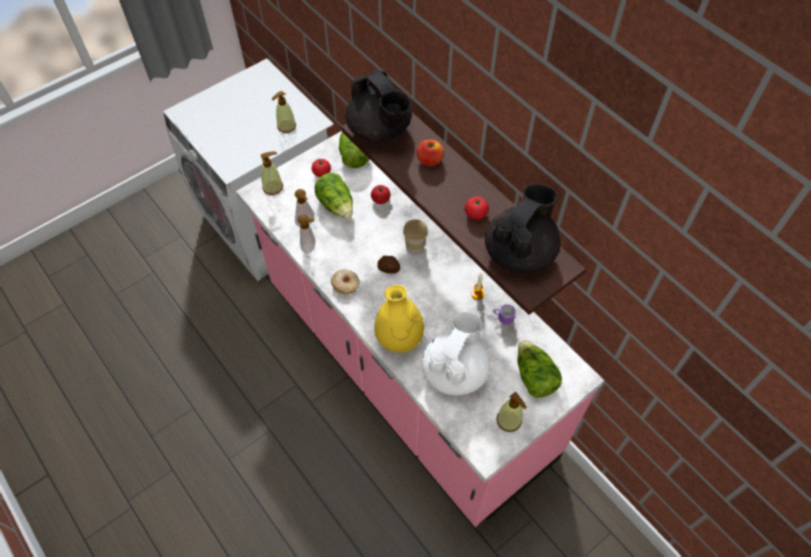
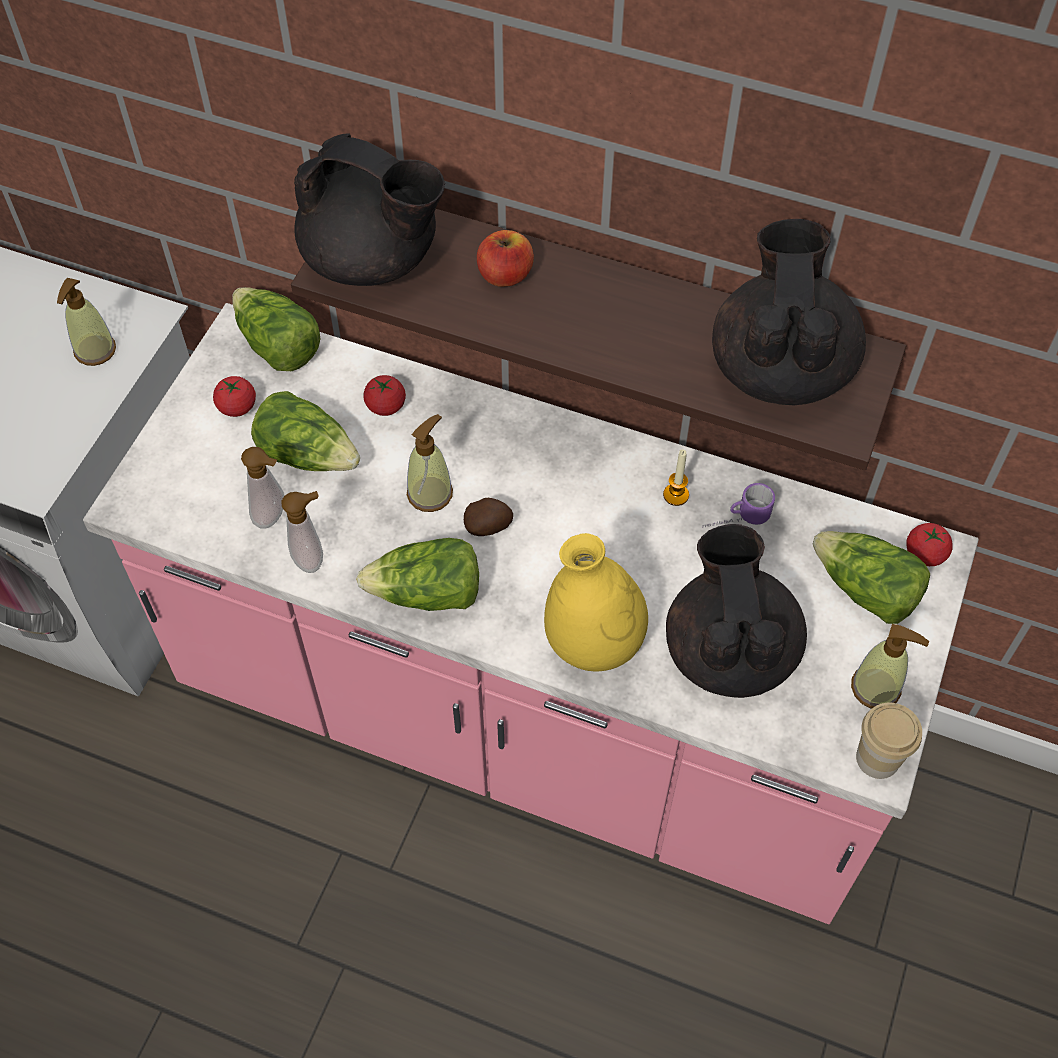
camera: 30 degrees left, 0 degrees up
(273, 187) = (156, 477): soap dispenser -> soap dispenser (430, 493)
(346, 284) = (427, 594): donut -> lettuce
(415, 247) = (508, 463): cup -> cup (877, 758)
(455, 371) = (729, 650): white teapot -> black teapot
(475, 214) = (656, 335): tomato -> tomato (925, 554)

